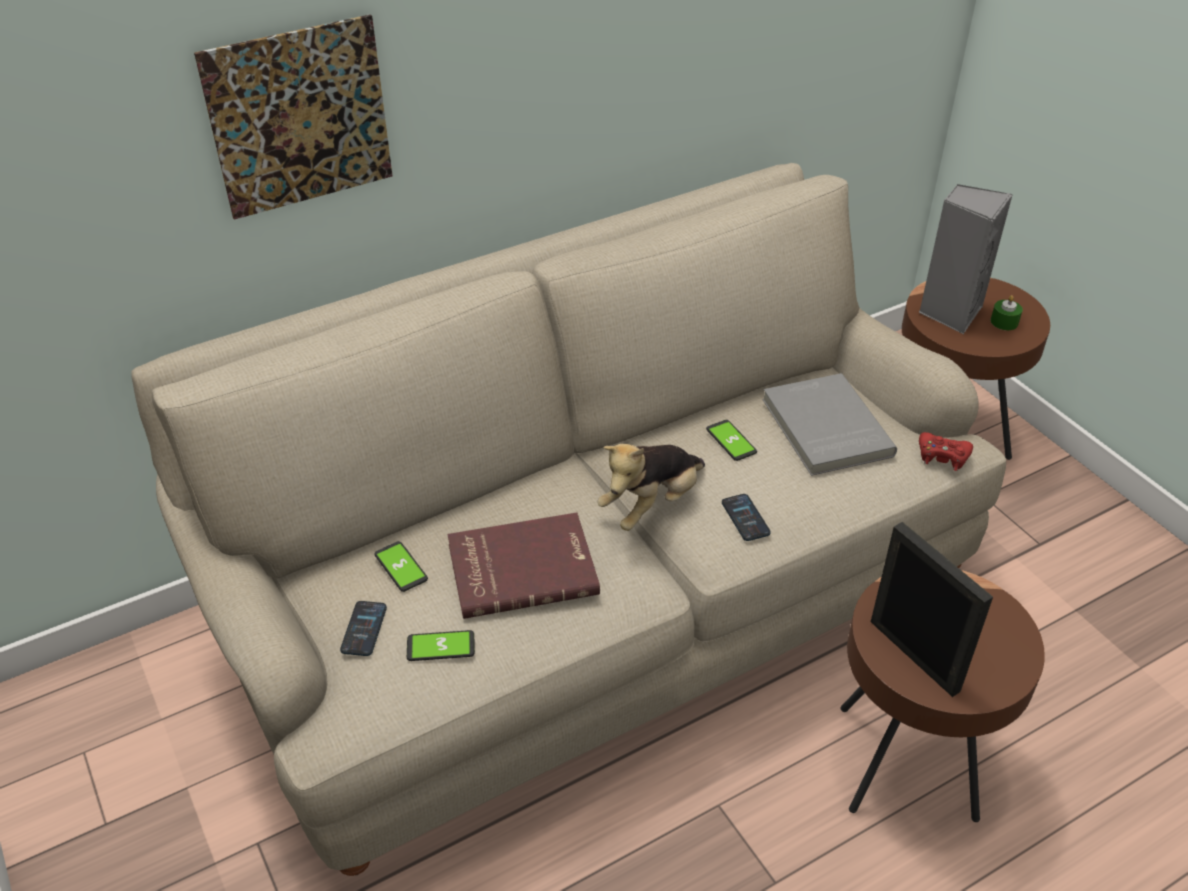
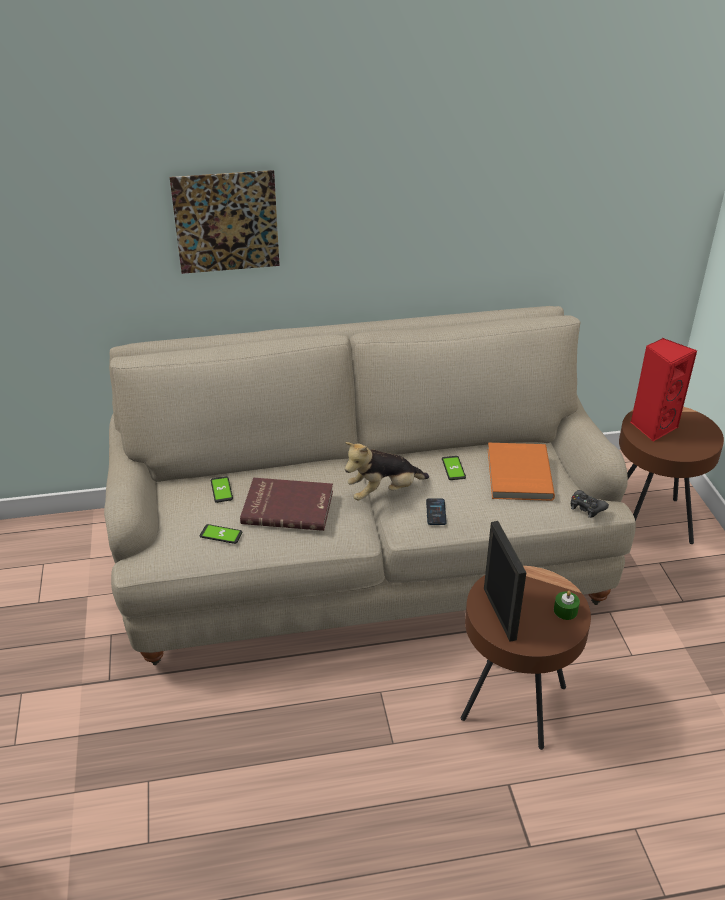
camera: 20 degrees right, 5 degrees down
(364, 629) = (185, 515): phone -> none
(824, 428) = (517, 474): grey book -> orange book
(942, 456) = (586, 507): red game controller -> black game controller
(949, 312) = (652, 426): grey speaker -> red speaker
(1004, 322) = (688, 440): green candle -> green candle (565, 611)

